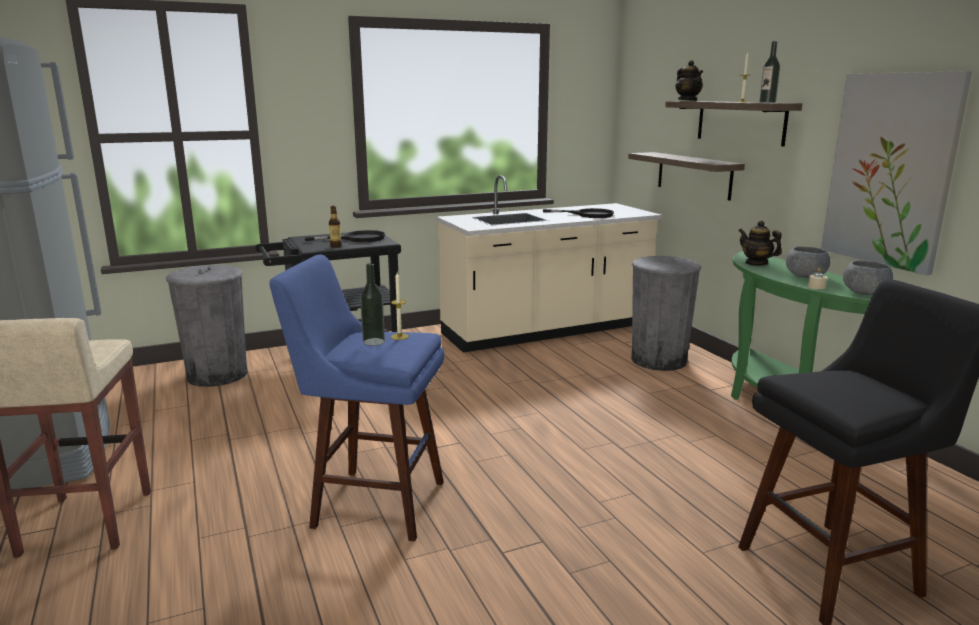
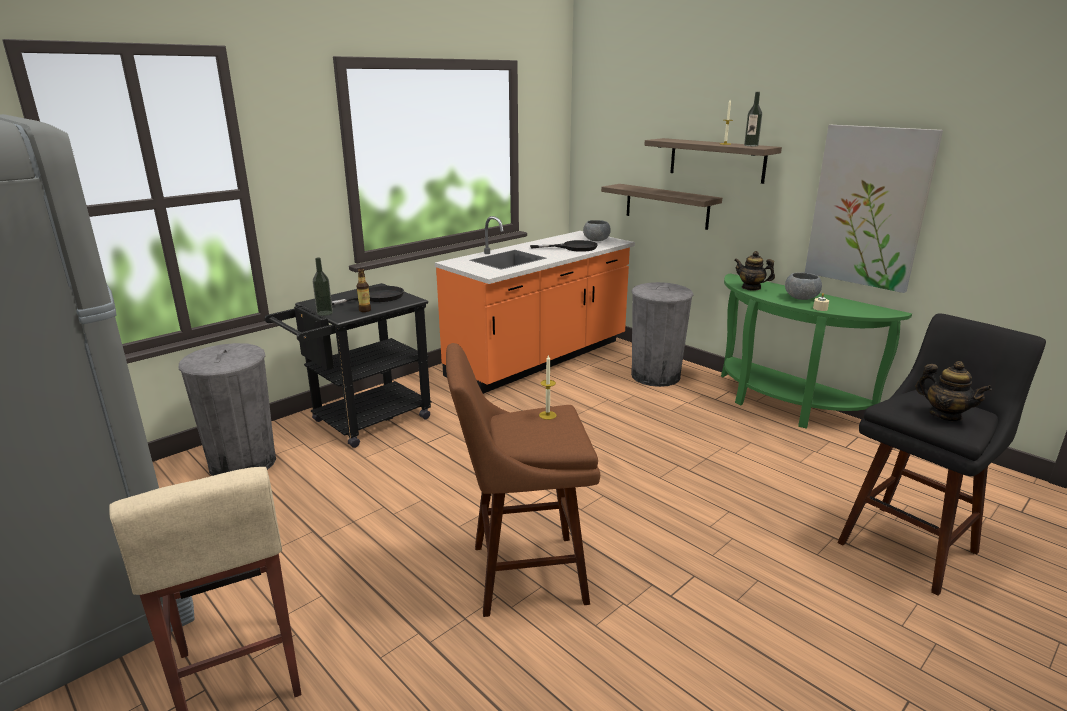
camera: 20 degrees left, 5 degrees up
(372, 503) = (521, 574): blue stool -> brown stool
(373, 342) = (531, 426): bottle -> bottle (324, 313)
(547, 331) = (540, 359): beige counter -> orange counter
(687, 100) = (664, 139): teapot -> teapot (945, 415)
(865, 293) = (859, 311): grey bowl -> grey bowl (596, 240)

